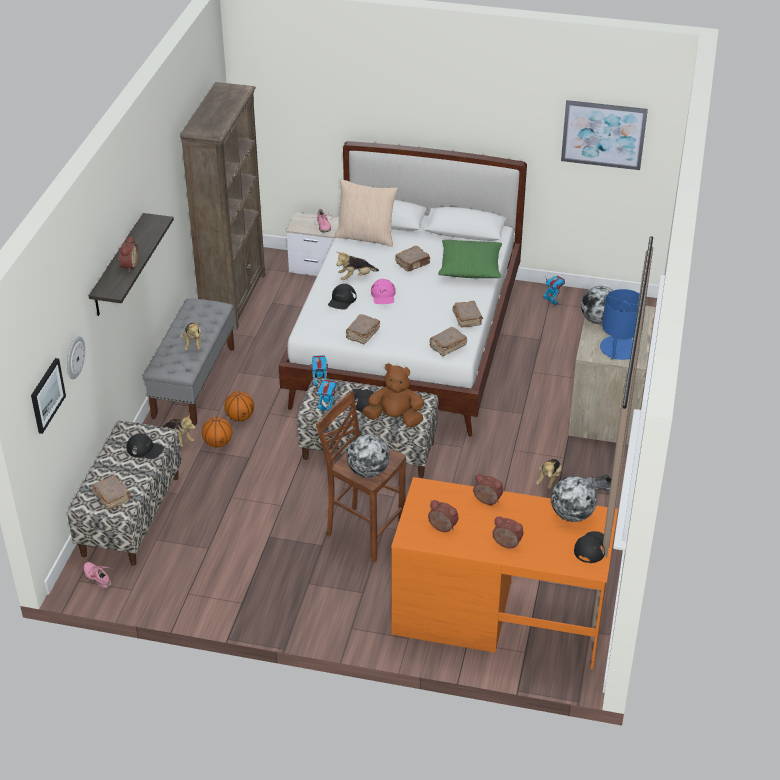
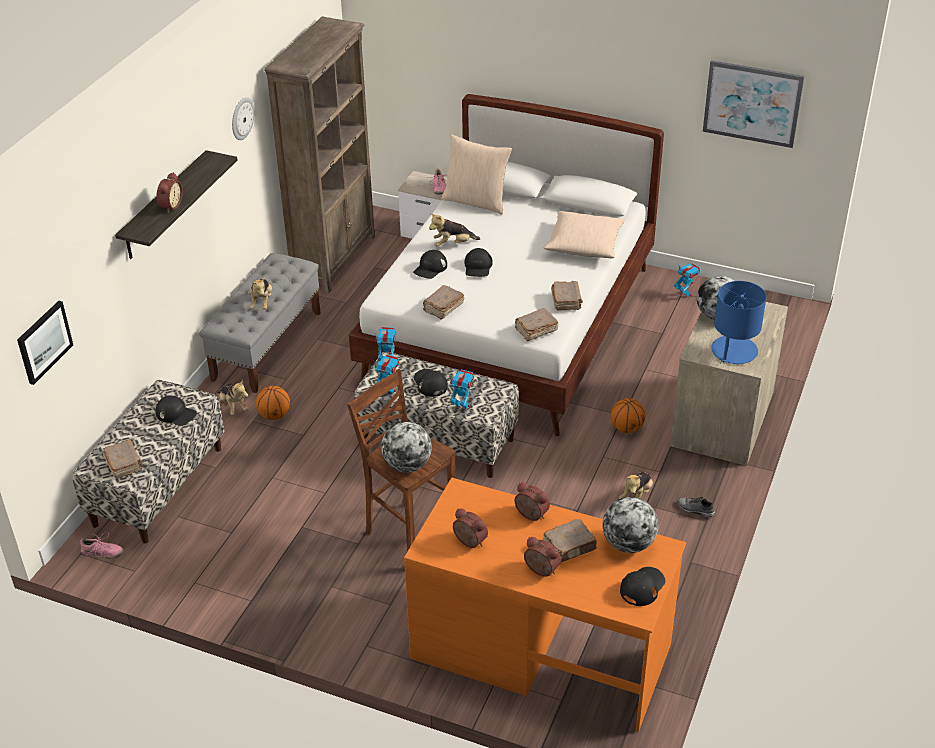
camera: 10 degrees right, 0 degrees up
(74, 357) = (90, 302): wall clock -> wall clock (241, 118)
(98, 578) = (102, 553): pink shoe -> pink shoe turned 135 degrees clockwise
(240, 417) = (306, 389): basketball -> basketball (626, 428)
(383, 295) = (478, 267): pink cap -> black cap
(395, 418) = (462, 407): brown plush toy -> toy robot
(413, 263) = (520, 235): brown book -> brown book (570, 547)
(470, 267) = (584, 244): green pillow -> beige pillow

